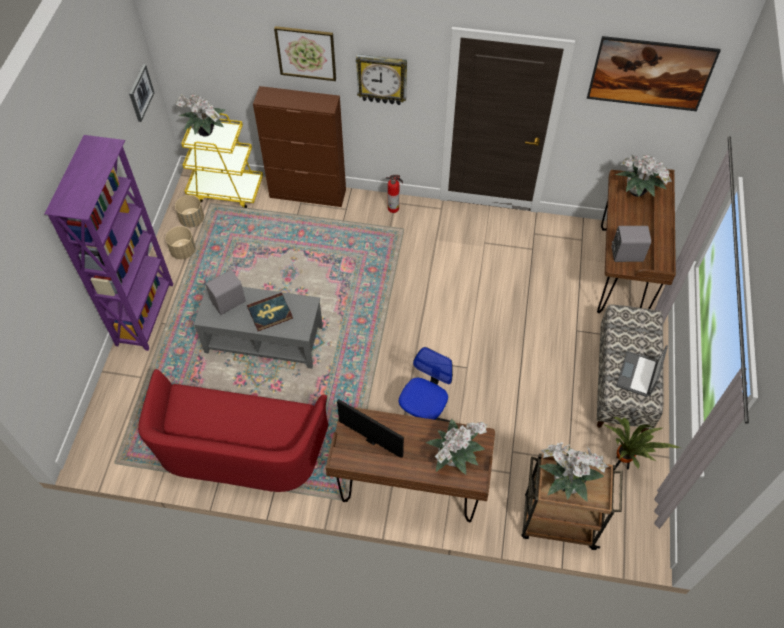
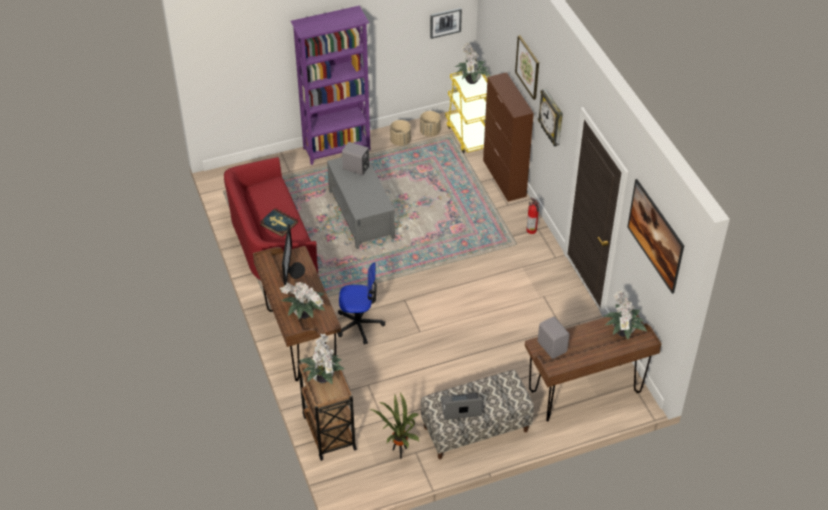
camera: 60 degrees right, 10 degrees down
(270, 313) = (362, 191): book -> book (278, 224)

